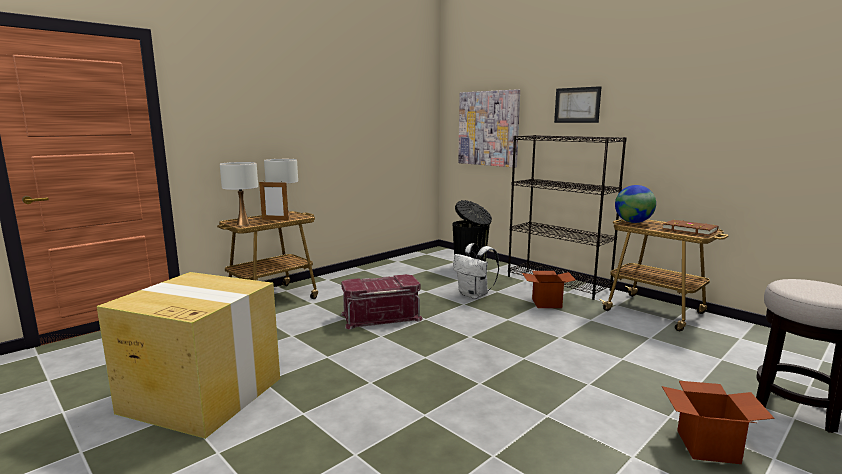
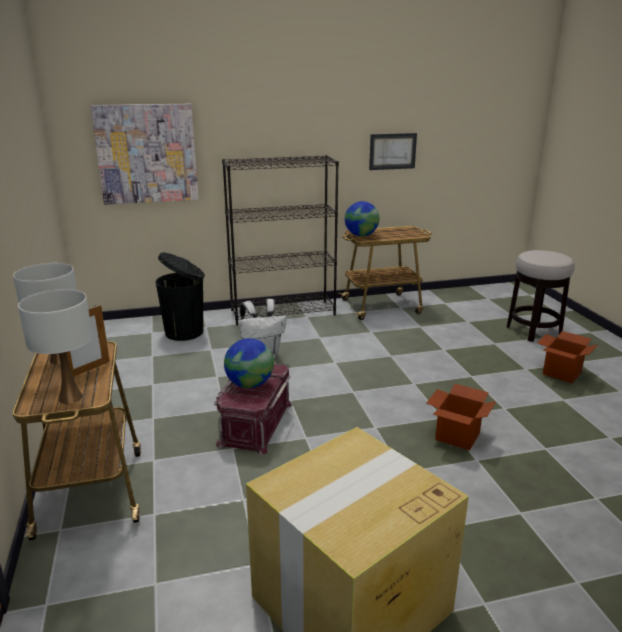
camera: 60 degrees left, 10 degrees up
(379, 281) = (250, 384): none -> globe
(547, 303) = (321, 334): cardboard box -> cardboard box (457, 436)
(577, 105) = (268, 123): picture -> picture (392, 151)
(689, 229) = (403, 231): brown book -> none

